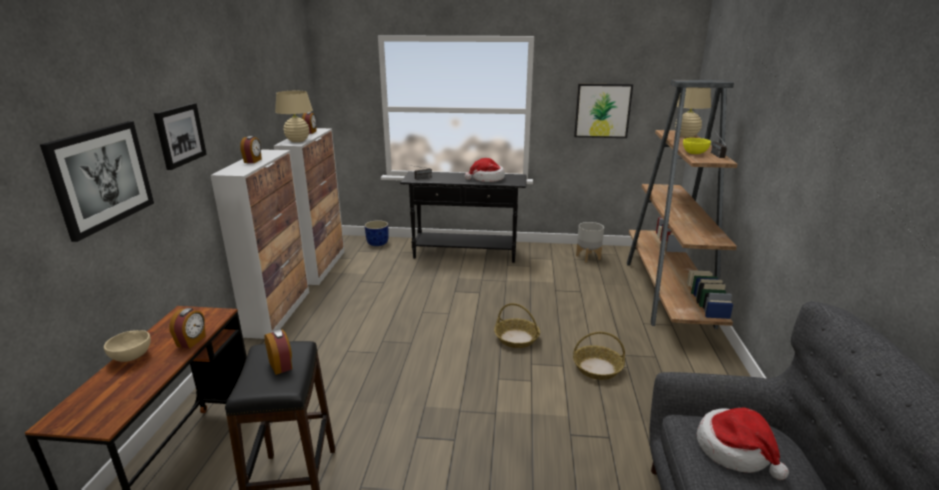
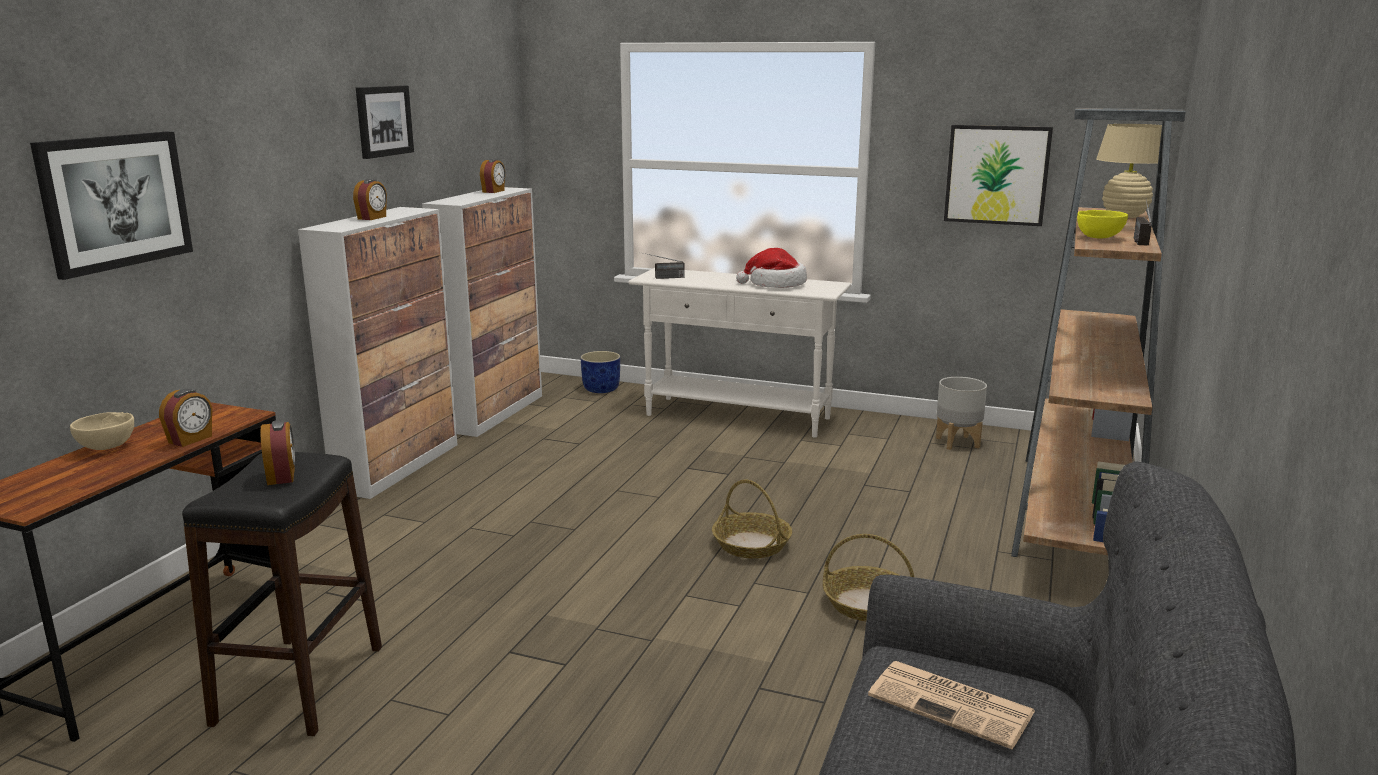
camera: 15 degrees right, 5 degrees down
(179, 135) = (251, 163): picture -> picture (383, 121)
(298, 141) = (463, 199): beige table lamp -> none
(465, 254) = (738, 417): black console table -> white console table
(735, 450) = (953, 705): hat -> newspaper

